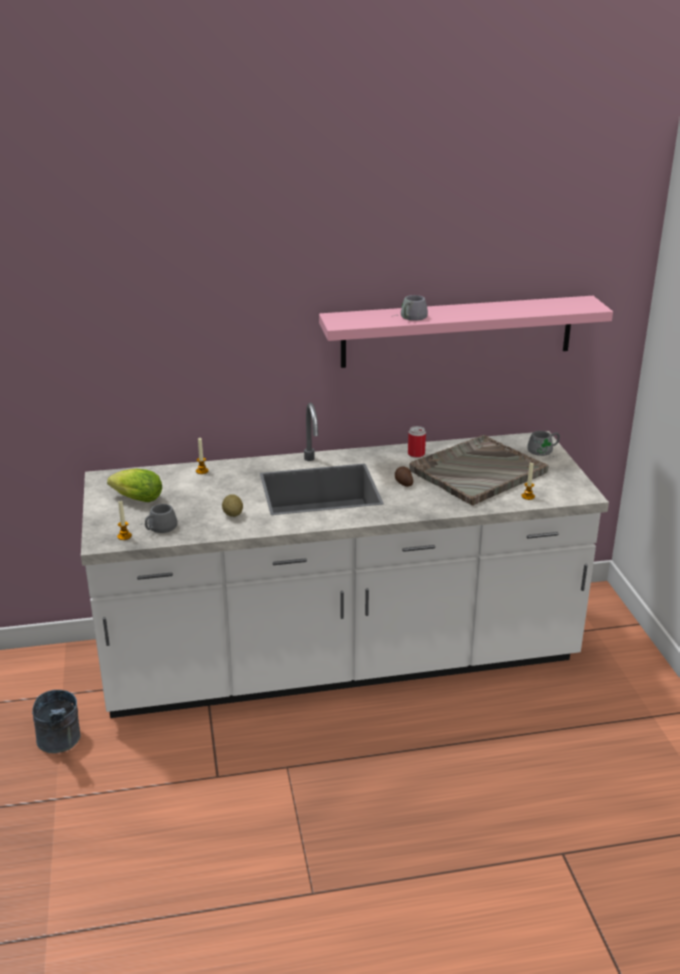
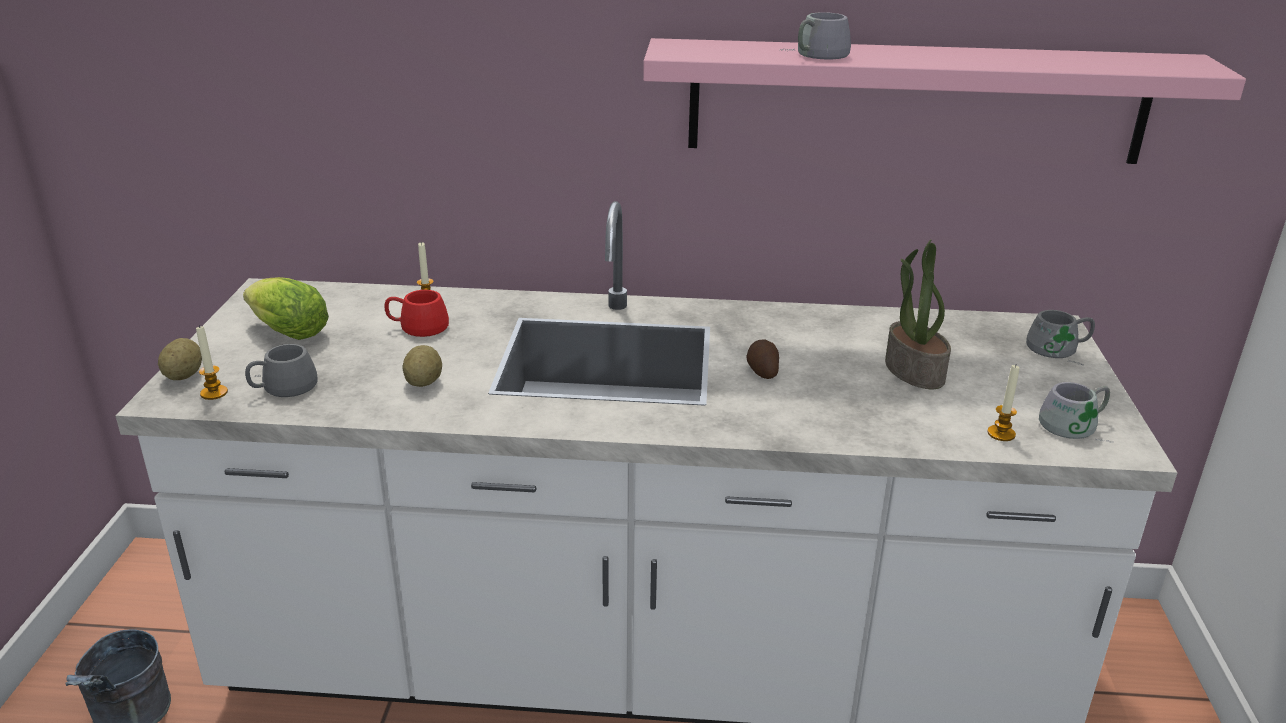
camera: 15 degrees right, 0 degrees up
(99, 530) = (184, 375): none -> potato
(207, 484) = (418, 324): none -> red mug
(416, 454) = (809, 323): can -> none
(477, 472) = (912, 371): grey tray -> potted plant
(561, 488) = (1077, 427): none -> grey mug

